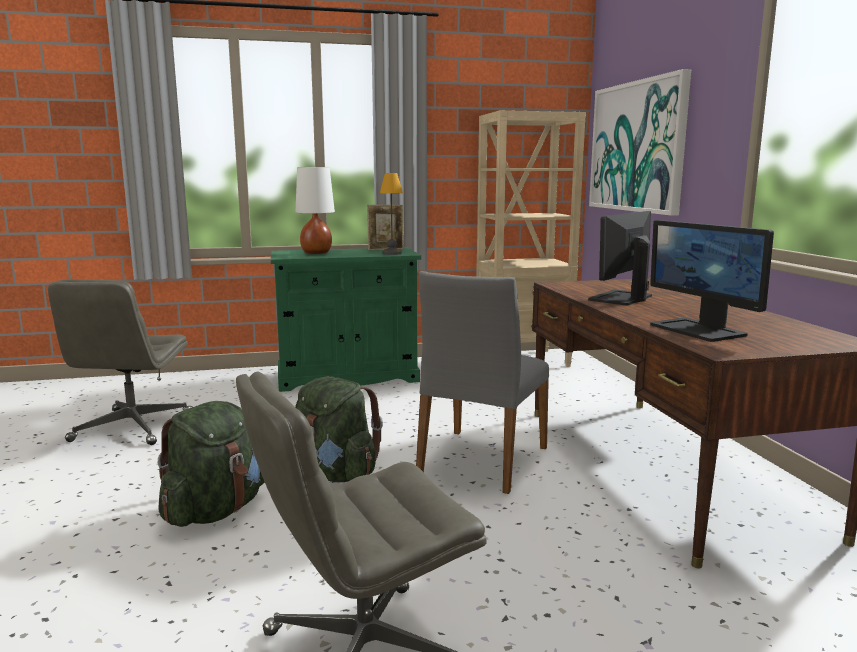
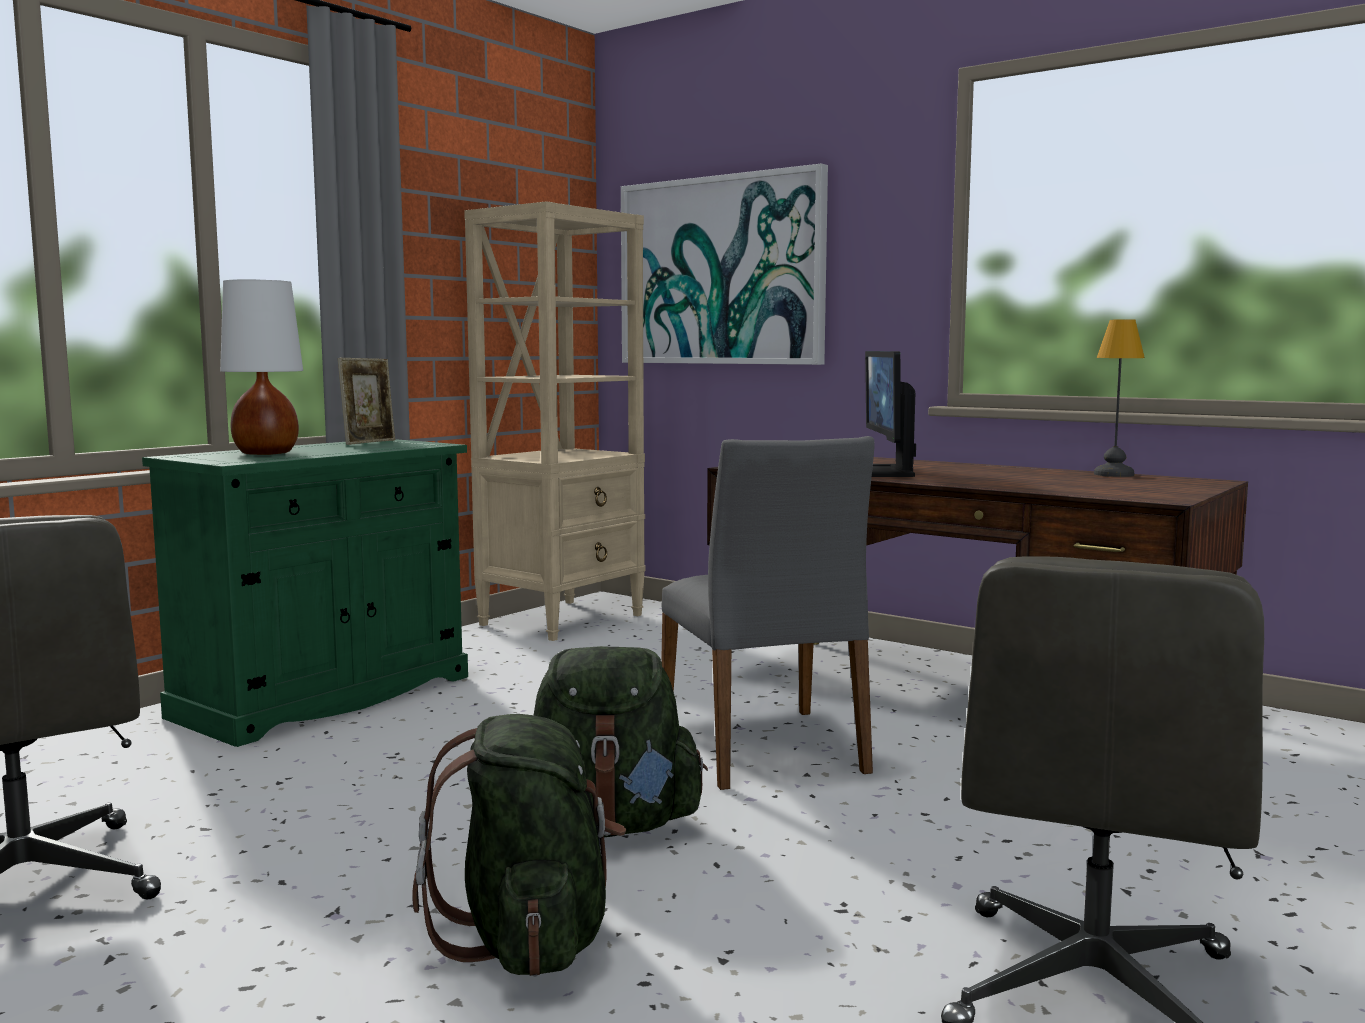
camera: 40 degrees left, 5 degrees down
(391, 253) = (406, 445): table lamp -> table lamp (1113, 474)
(699, 330) = (1071, 487): monitor -> none

